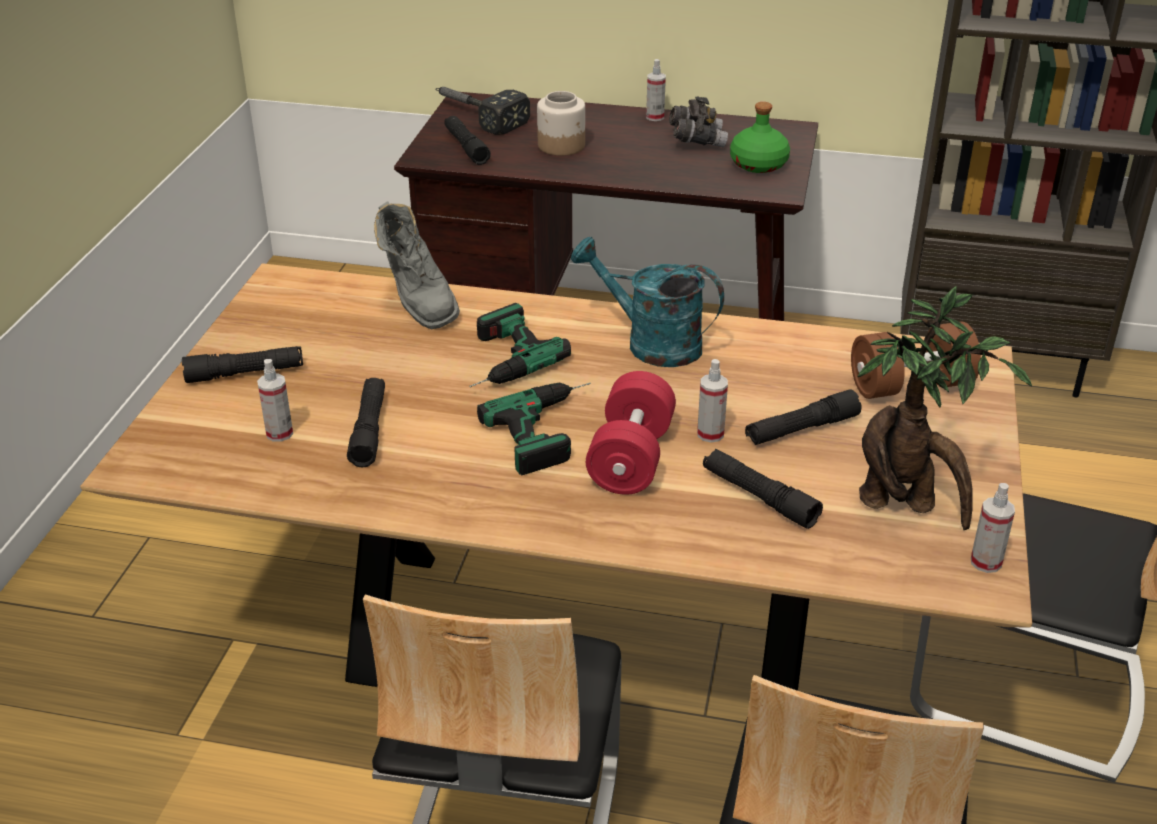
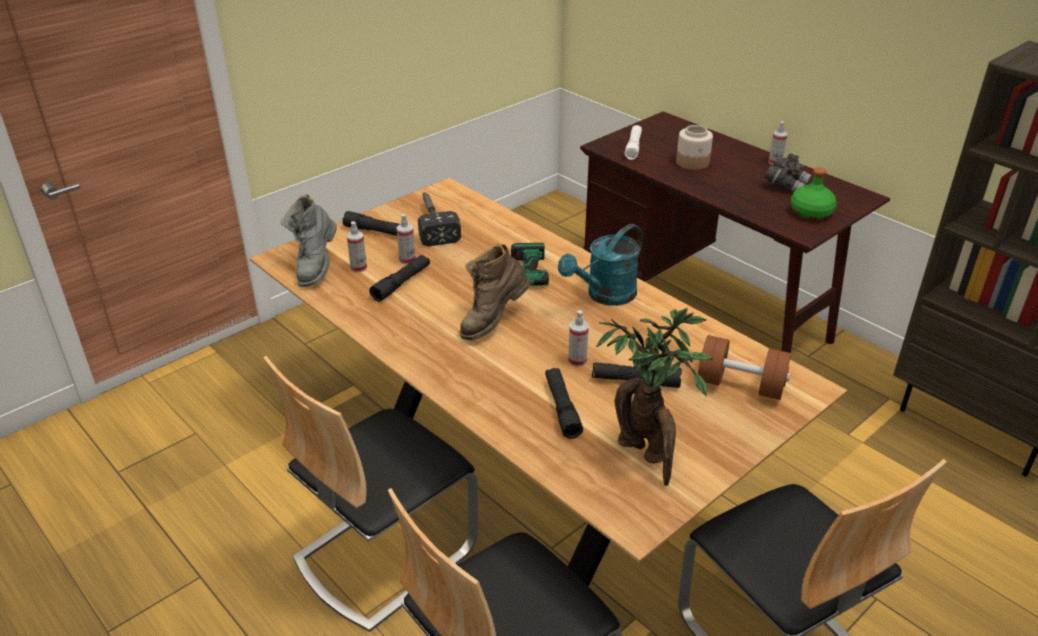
camera: 35 degrees right, 0 degrees up
(418, 303) = (502, 226): grey boot -> grey boot (316, 267)
(466, 147) = (633, 147): black flashlight -> white flashlight
(475, 115) = (661, 130): hammer -> hammer (433, 223)
(553, 429) = (493, 321): power drill -> brown boot
(631, 458) = (516, 355): red dumbbell -> none
(651, 343) = (605, 296): turquoise watering can -> turquoise watering can turned 105 degrees counterclockwise
(986, 562) = (655, 510): spray bottle -> spray bottle (407, 260)

